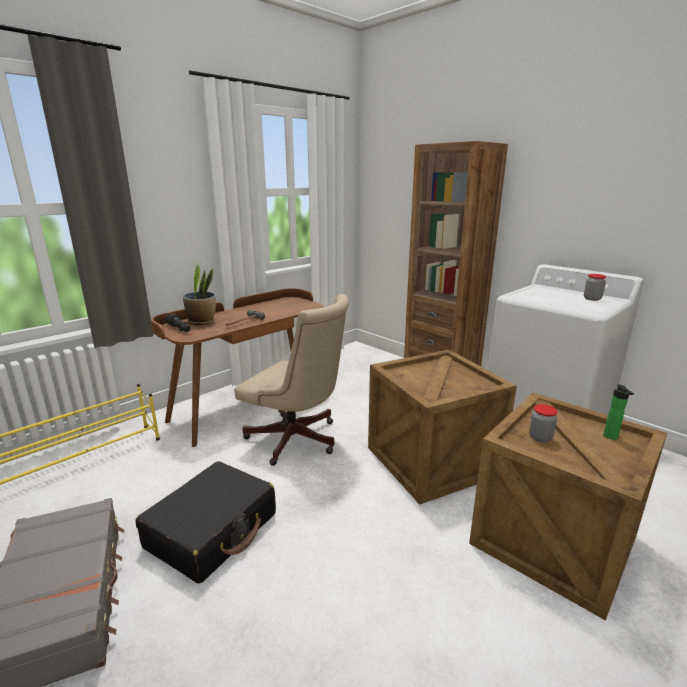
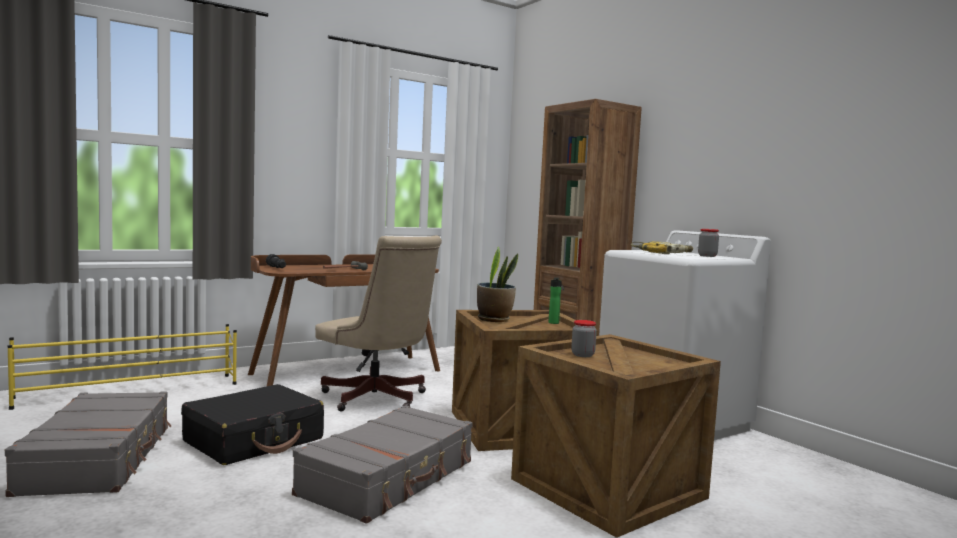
camera: 10 degrees right, 15 degrees down
(202, 321) = (302, 267): potted plant -> potted plant (494, 319)
(365, 568) = (389, 478): none -> grey suitcase
(552, 298) = (662, 253): none -> power drill
(612, 437) = (660, 361): bottle -> bottle (553, 323)

